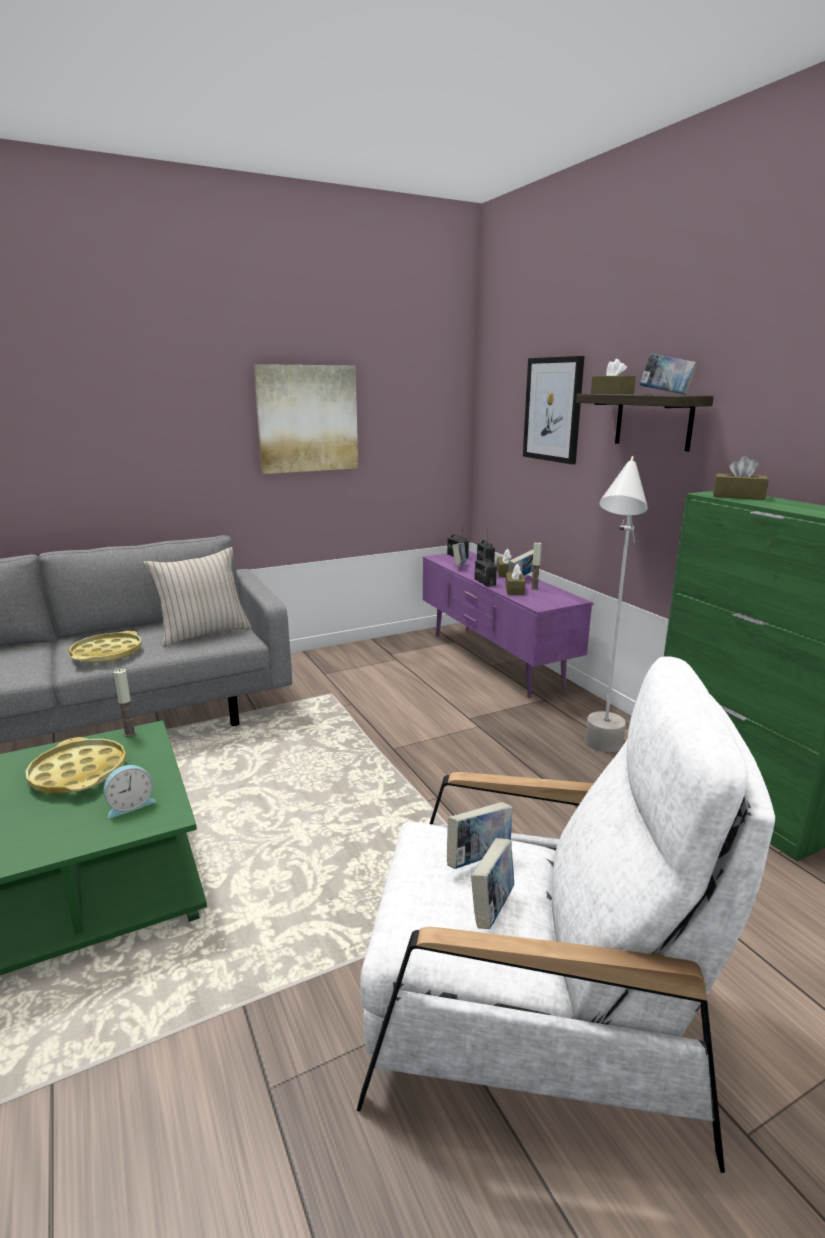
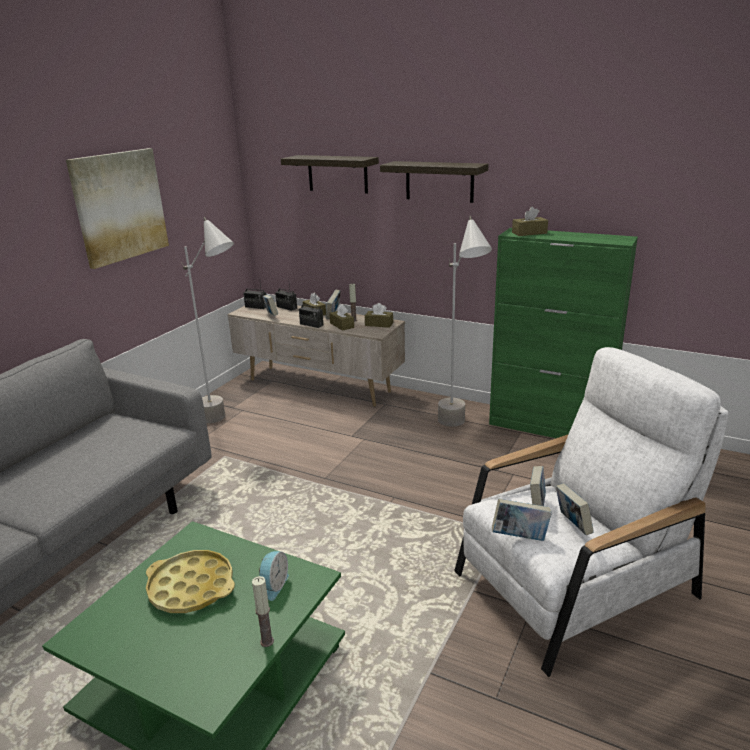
camera: 35 degrees left, 5 degrees up
(107, 653) = (54, 489): yellow tray -> none
(130, 733) = (182, 542): candle -> candle (267, 641)
(203, 634) = (121, 439): beige pillow -> none
(369, 665) = (226, 423): none -> grey floor lamp
(493, 660) = (318, 386): purple tv stand -> beige tv stand
(553, 409) = (337, 174): picture -> shelf
(612, 393) = (406, 163): brown tissue box -> brown tissue box (379, 324)
(665, 394) = (456, 164): book -> book (520, 537)

